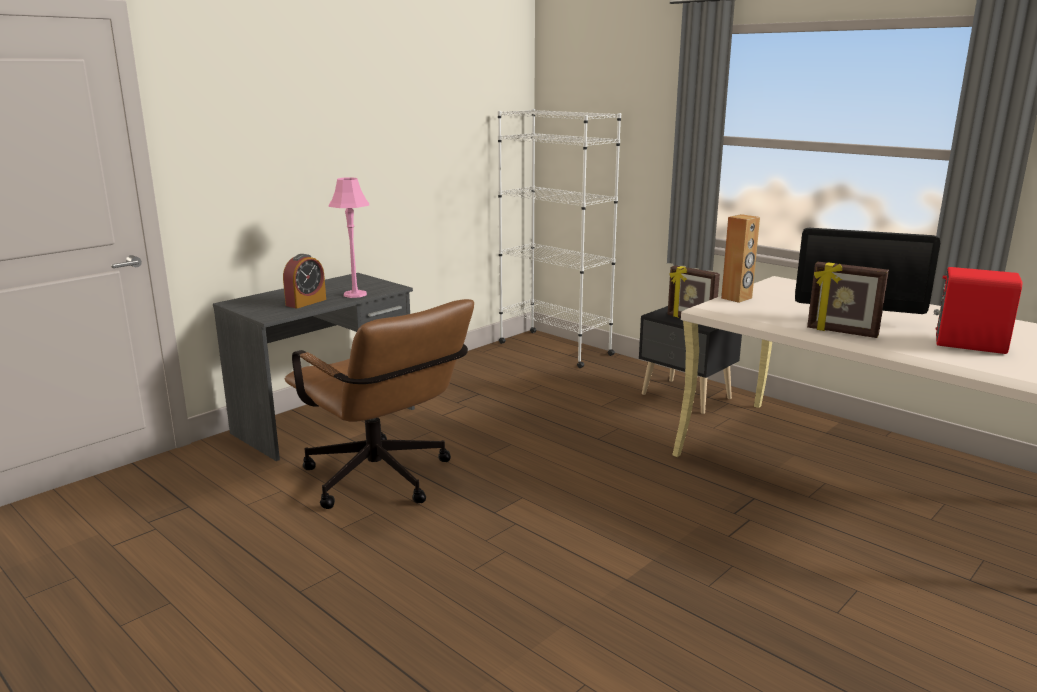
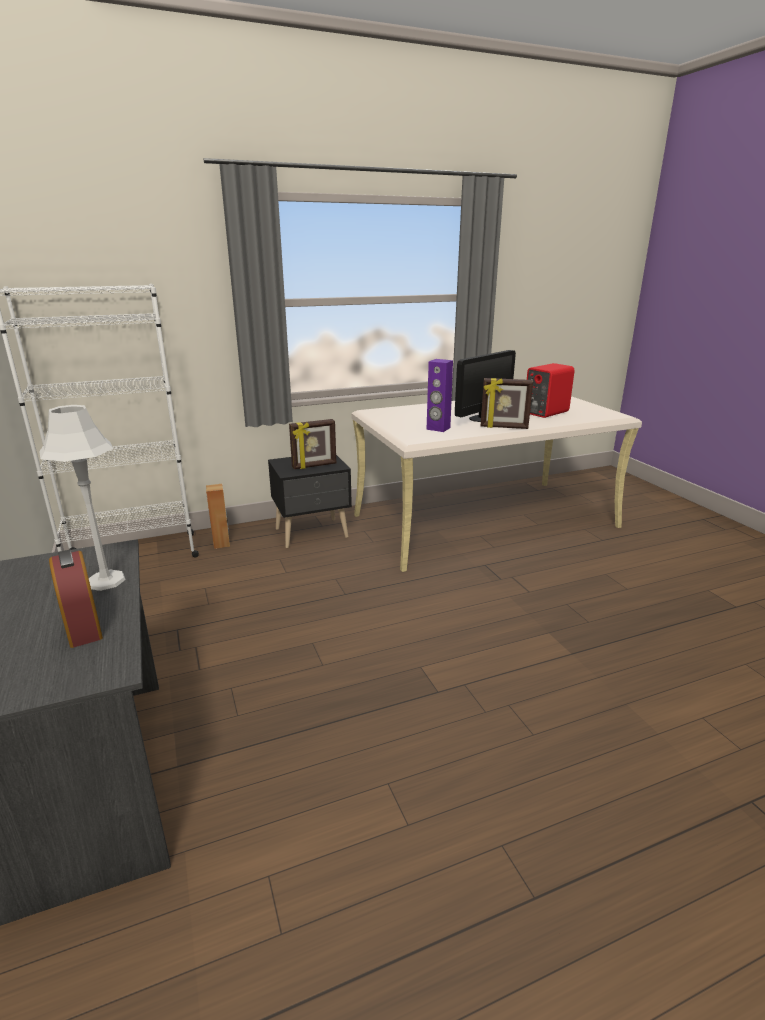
camera: 65 degrees left, 5 degrees up
(355, 294) = (106, 580): pink table lamp -> grey table lamp
(384, 482) = (322, 758): brown office chair -> none
(737, 298) = (402, 430): brown speaker -> brown speaker (222, 544)
(772, 309) = (438, 428): none -> purple speaker
(842, 332) = (504, 427): picture frame -> picture frame turned 45 degrees clockwise

